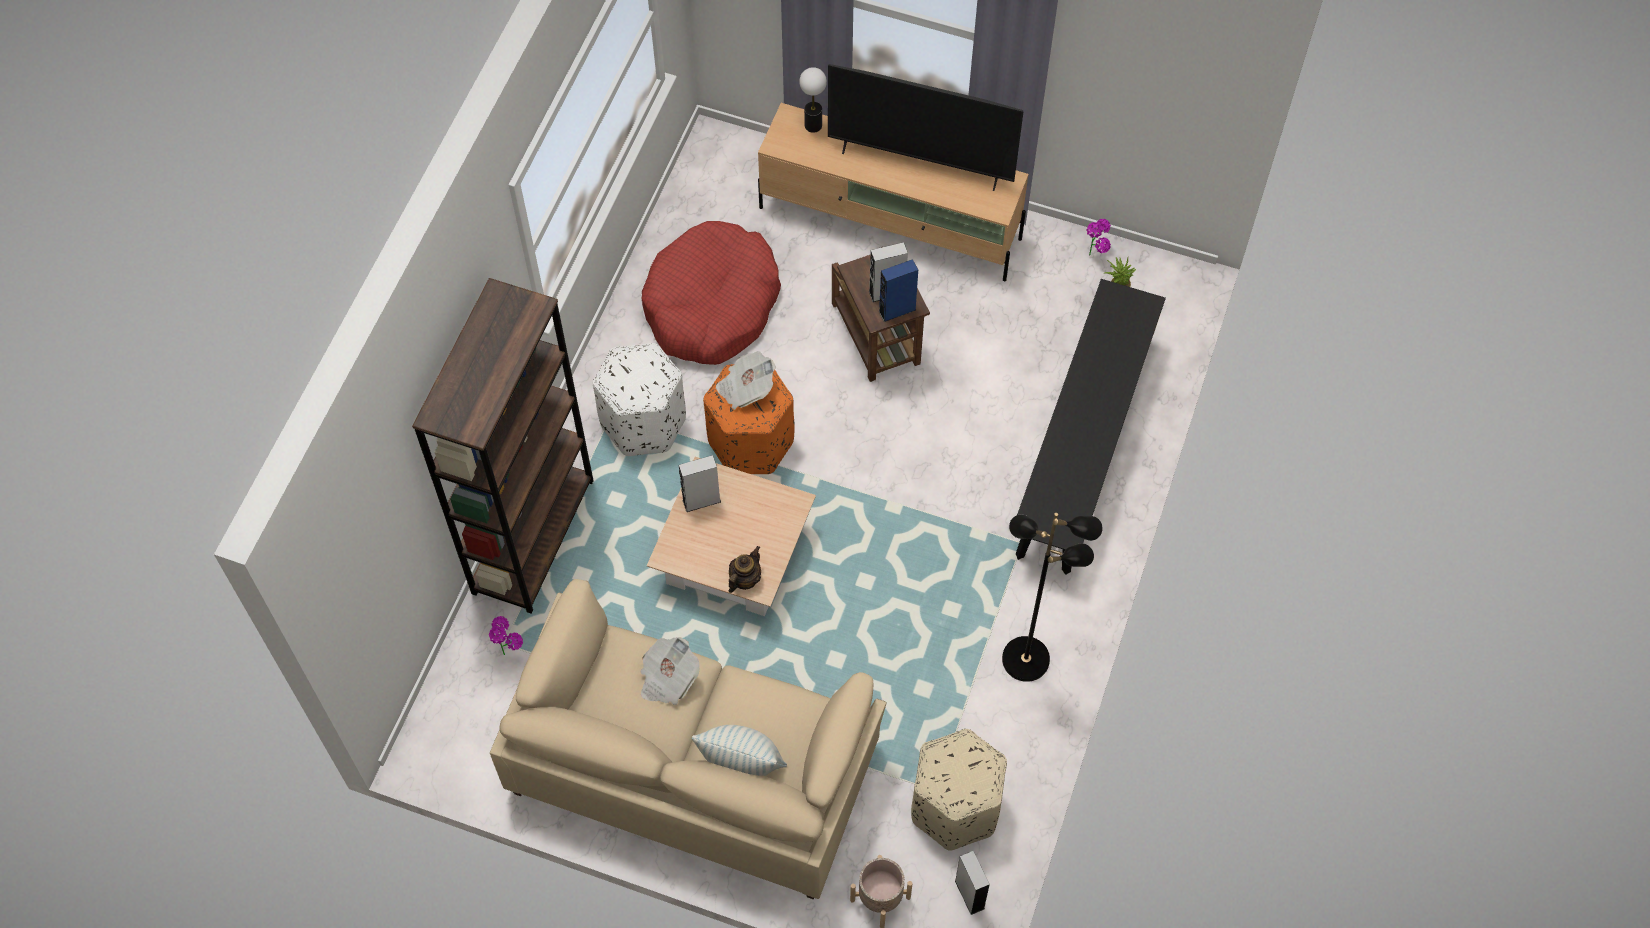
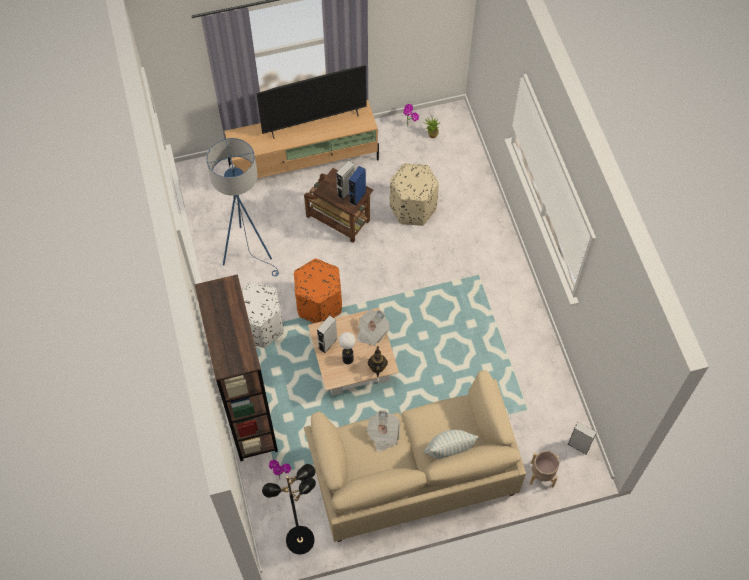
camera: 35 degrees left, 0 degrees up
(711, 305) = (249, 251): red dog bed -> blue floor lamp
(746, 388) = (312, 276): newspaper -> newspaper (371, 332)
(813, 125) = (249, 133): table lamp -> table lamp (348, 359)
(956, 807) = (542, 411): beige ottoman -> beige ottoman (413, 208)
(1026, 658) = (520, 324): black floor lamp -> black floor lamp (300, 539)
(1082, 449) = (472, 216): black bench -> none

